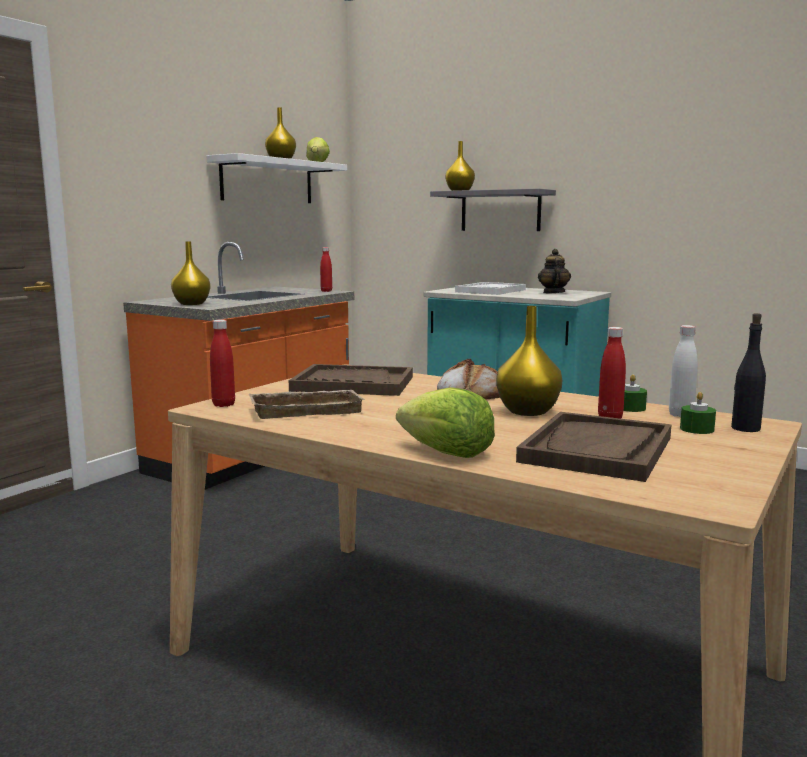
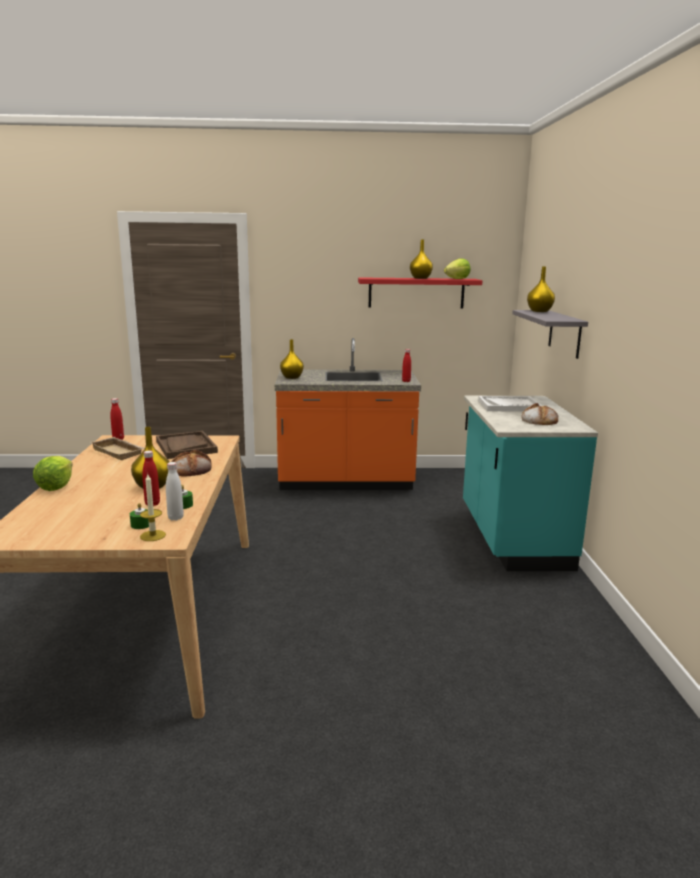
camera: 55 degrees right, 5 degrees up
(267, 181) = (416, 293): white shelf -> red shelf
(553, 293) = (538, 420): teapot -> bread
(597, 450) = (79, 510): brown tray -> none
(745, 428) = (153, 535): black bottle -> candle

